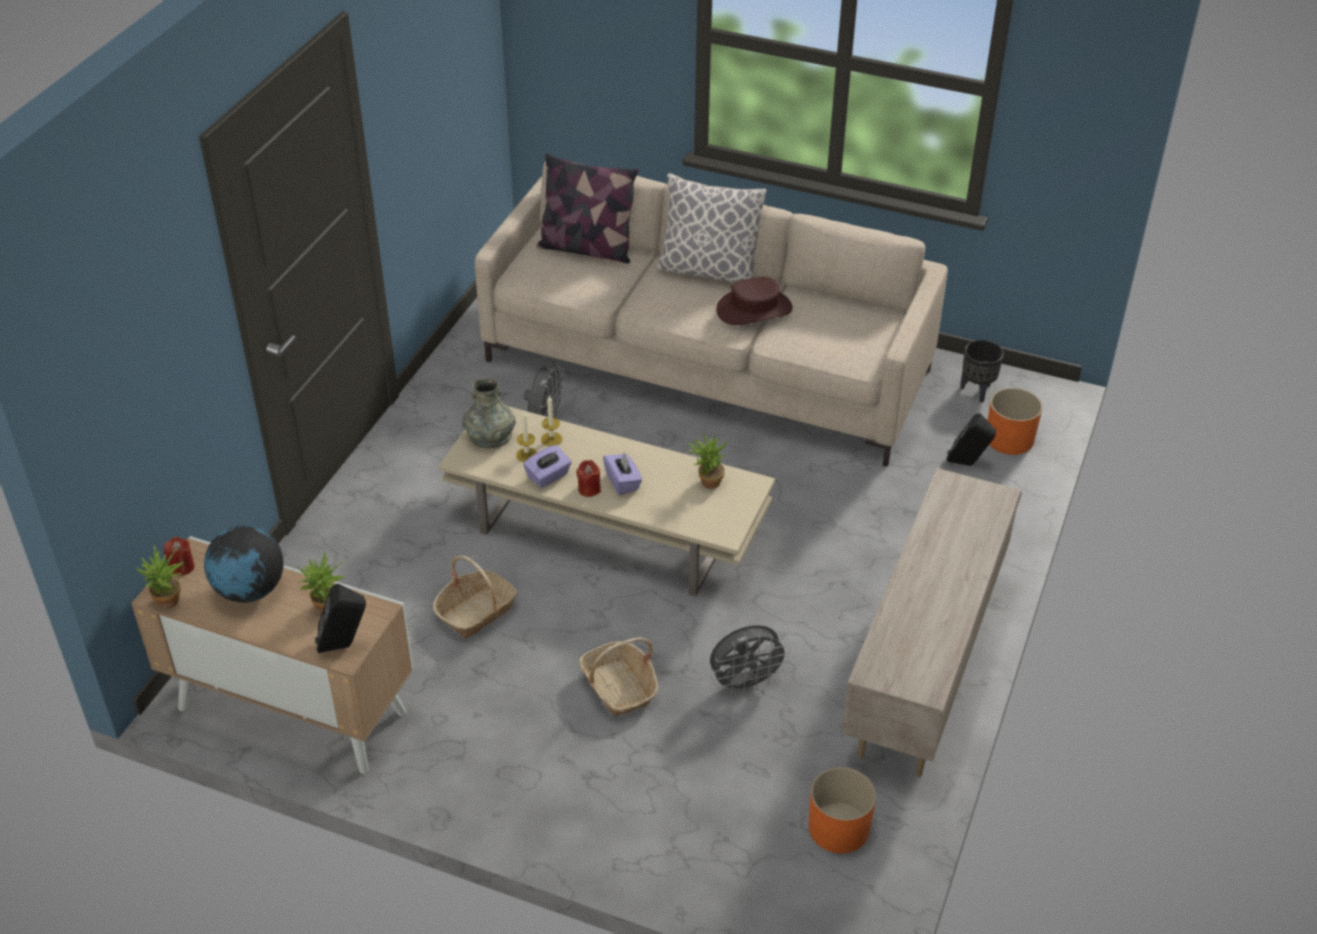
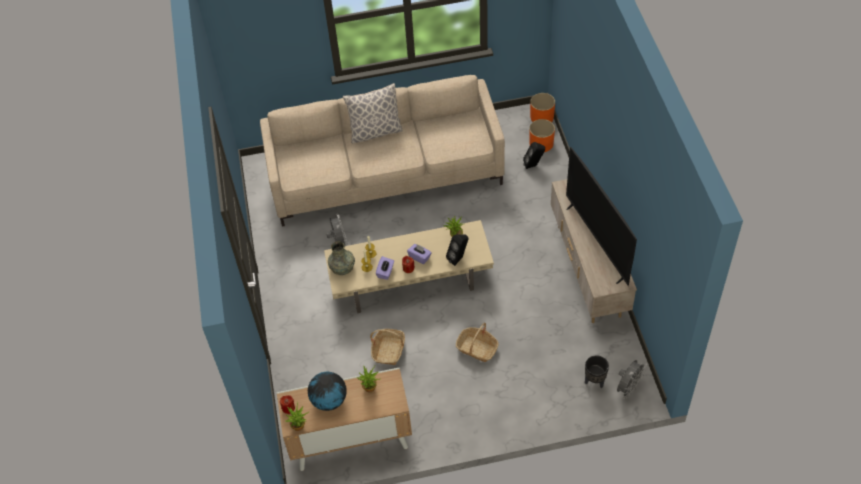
camera: 30 degrees left, 10 degrees up
(344, 645) = (393, 400): black speaker -> black speaker (458, 258)
(586, 248) = (309, 148): pillow -> none
(745, 683) = (525, 317): grey fan -> grey fan (628, 388)
(754, 309) = (413, 142): brown hat -> none
(839, 828) = (607, 356): orange planter -> orange planter (542, 117)
(934, 599) = (597, 243): none -> television
(977, 391) = (511, 126): black planter -> black planter (594, 381)

